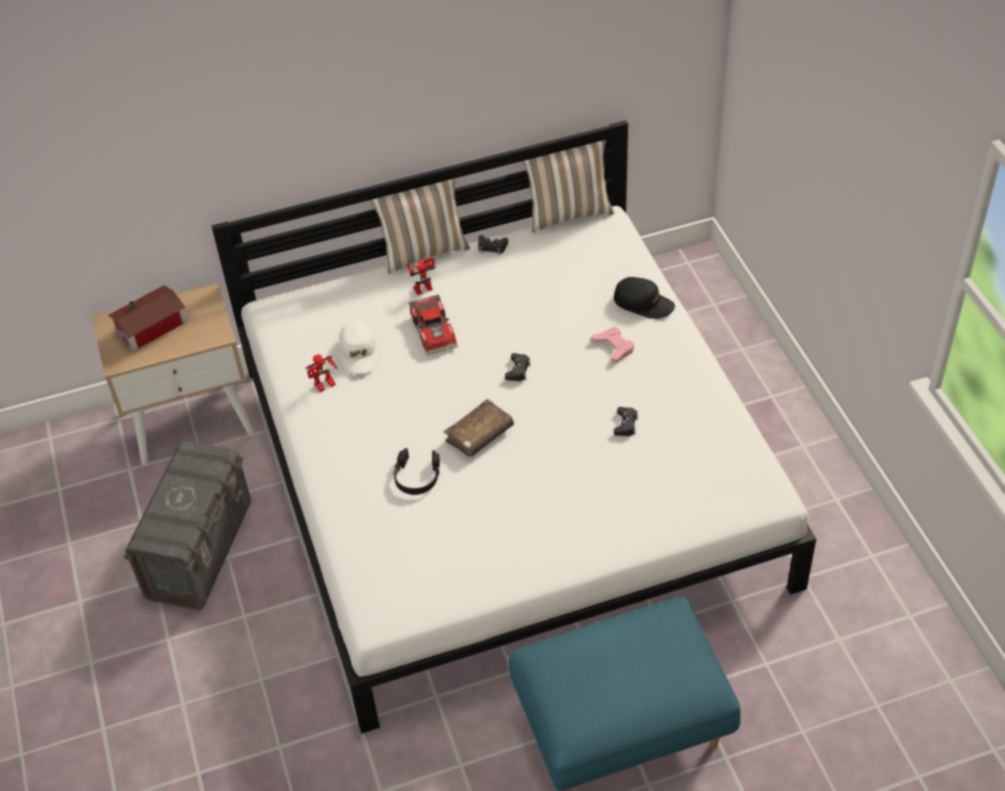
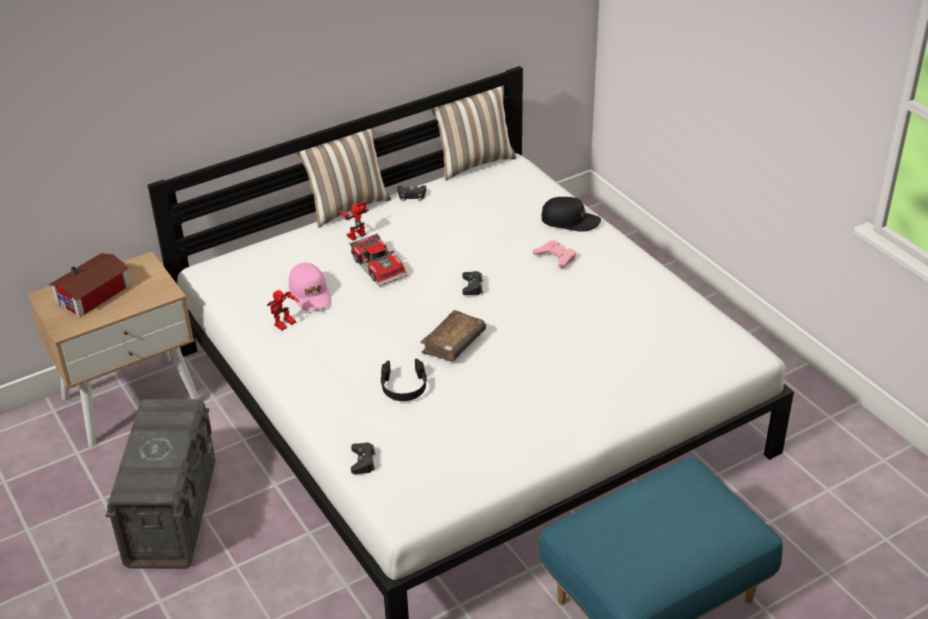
camera: 15 degrees left, 10 degrees down
(358, 353) = (310, 293): white cap -> pink cap
(626, 424) = (591, 316): black game controller -> black game controller (363, 461)

